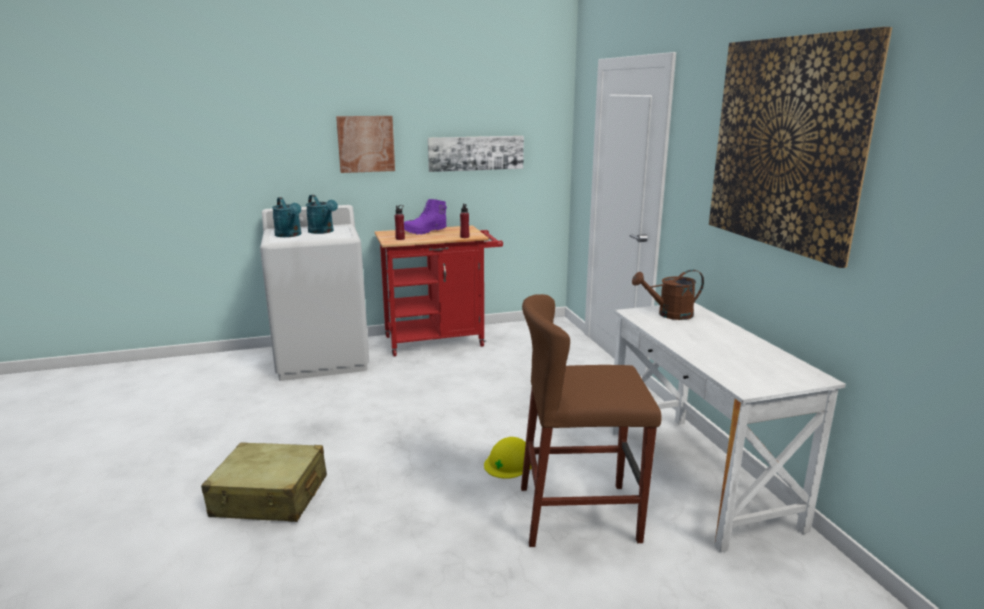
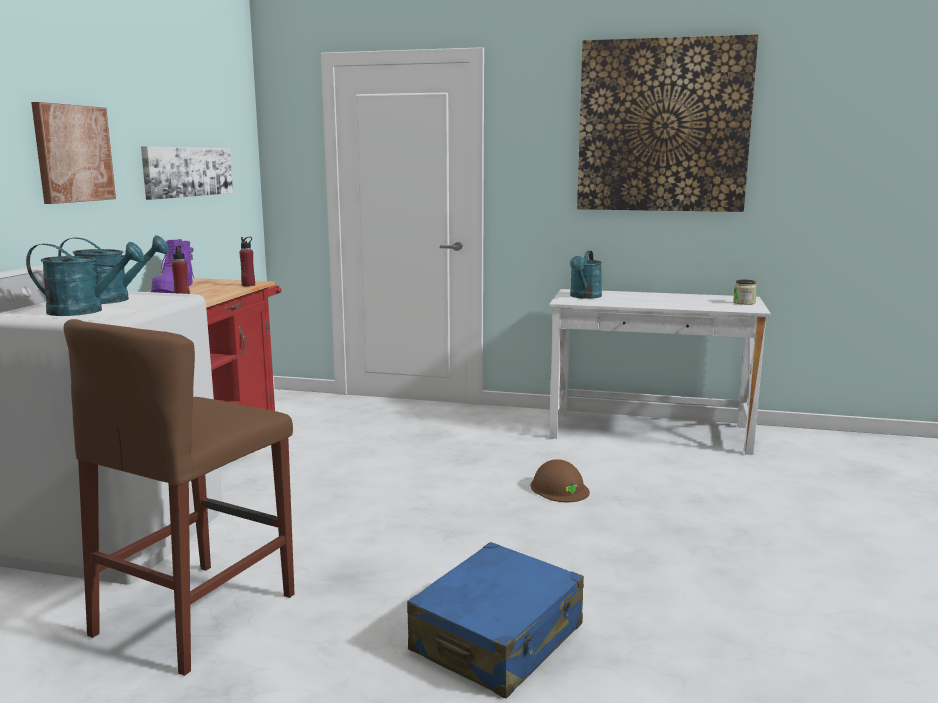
camera: 60 degrees left, 5 degrees down
(270, 497) = (498, 639): beige suitcase -> blue suitcase
(509, 462) = (559, 488): yellow hard hat -> brown hard hat
(578, 514) = (671, 483): brown stool -> brown stool (196, 614)
(669, 314) = (584, 297): brown watering can -> turquoise watering can
(779, 380) = (744, 303): none -> jar

